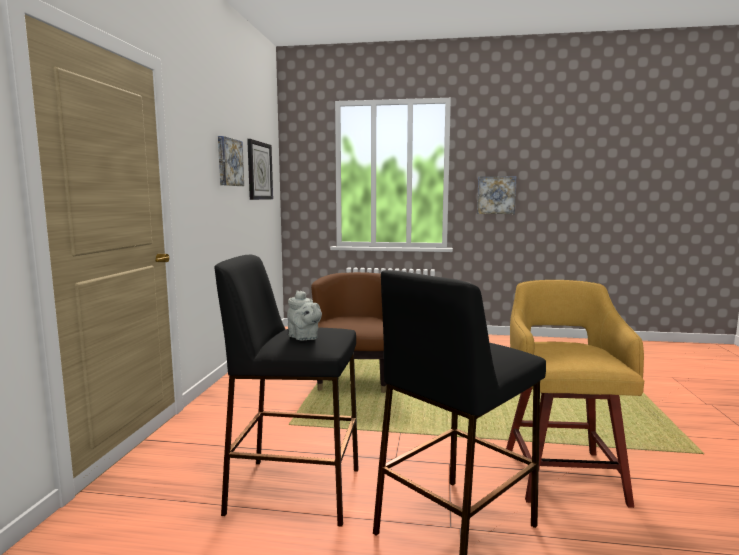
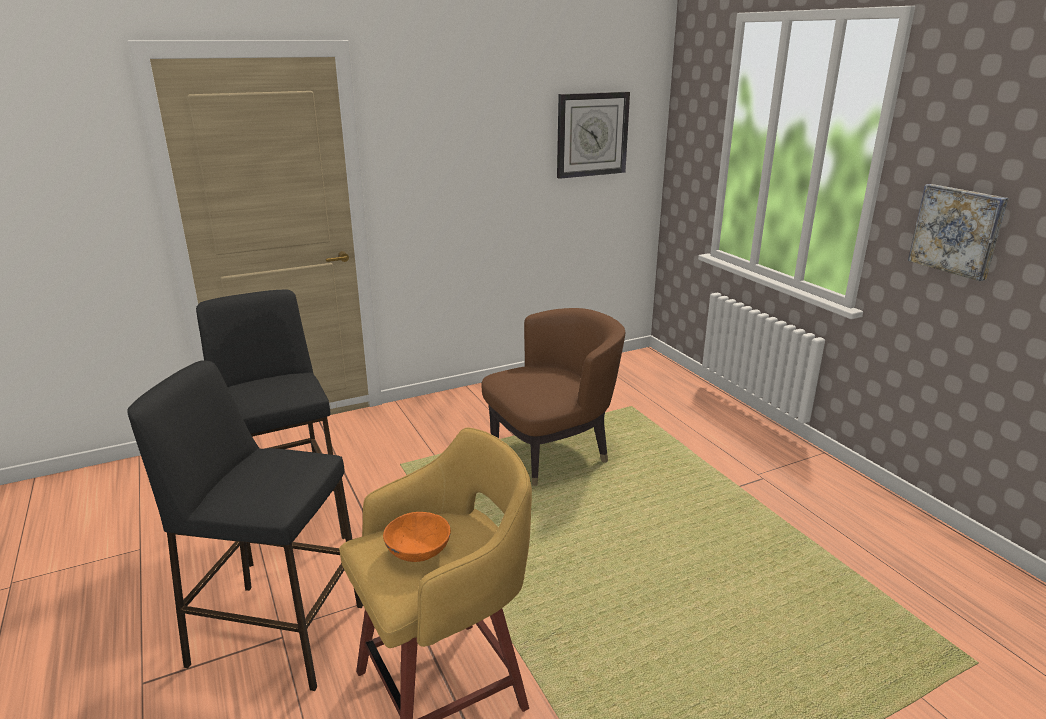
camera: 55 degrees right, 15 degrees up
(229, 162) = (502, 134): picture -> none
(304, 338) = (253, 390): grey teapot -> none
(574, 352) = (417, 550): none -> orange bowl

